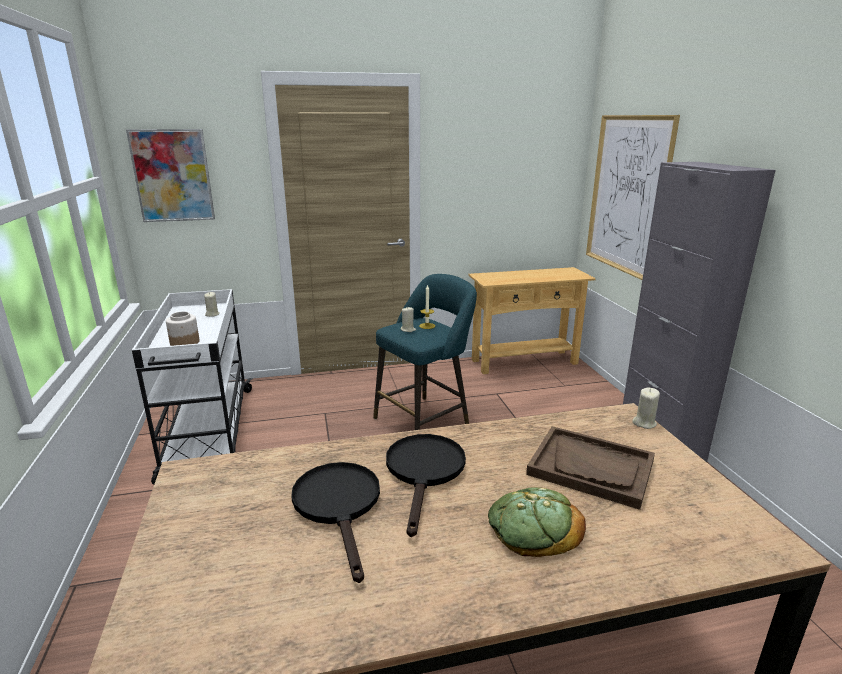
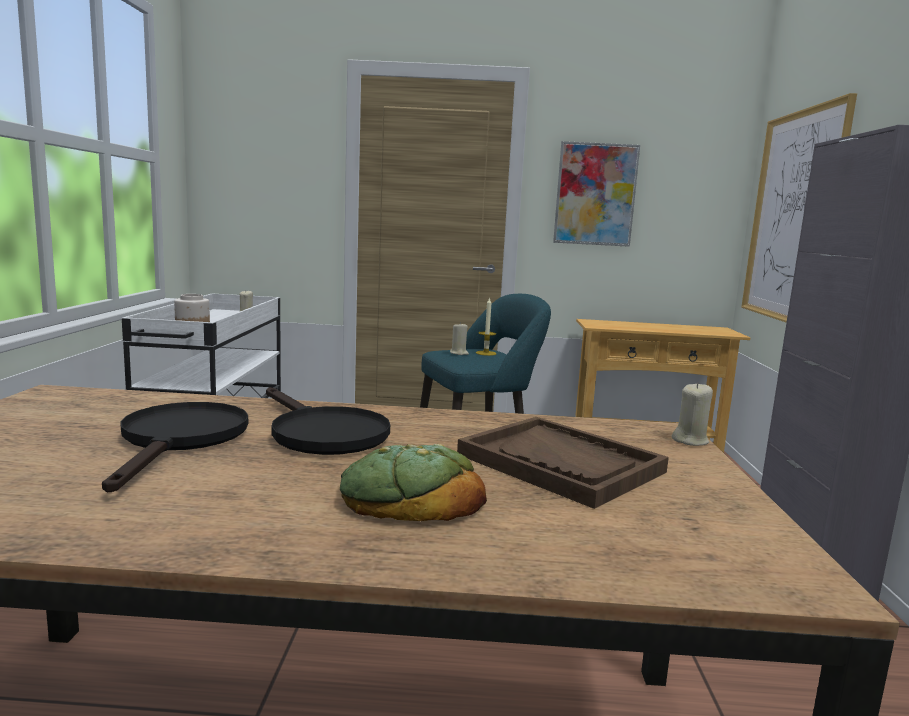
camera: 15 degrees right, 10 degrees down
(172, 176) = (241, 168): picture -> picture (595, 194)
(424, 472) = (322, 433): black frying pan -> black frying pan turned 120 degrees clockwise

